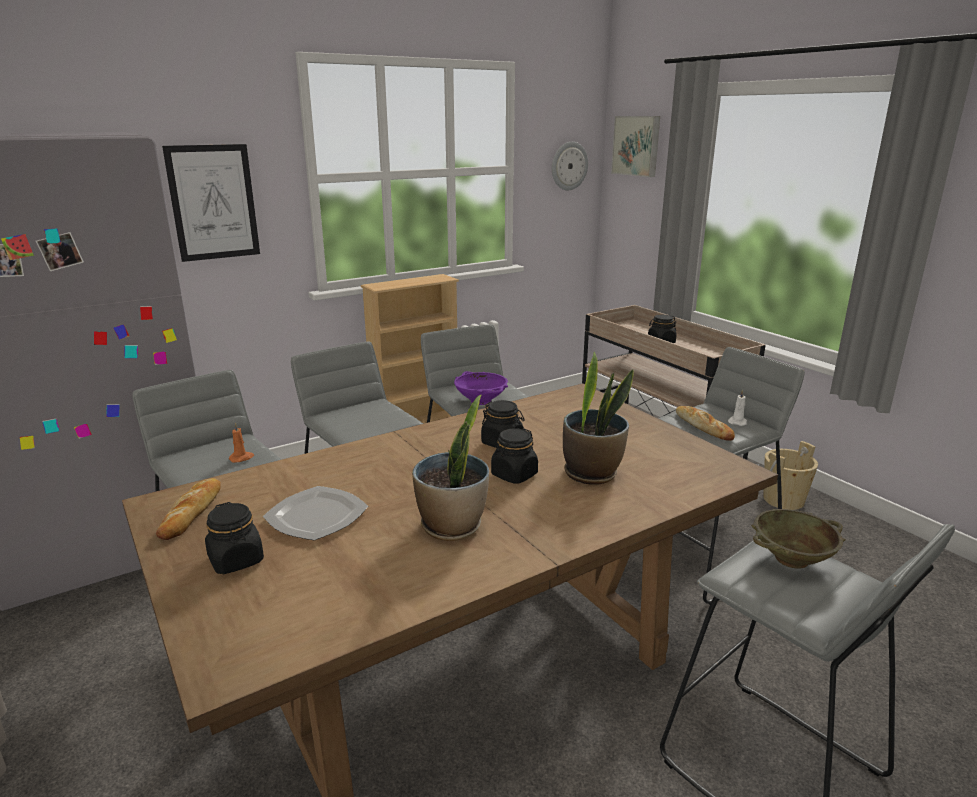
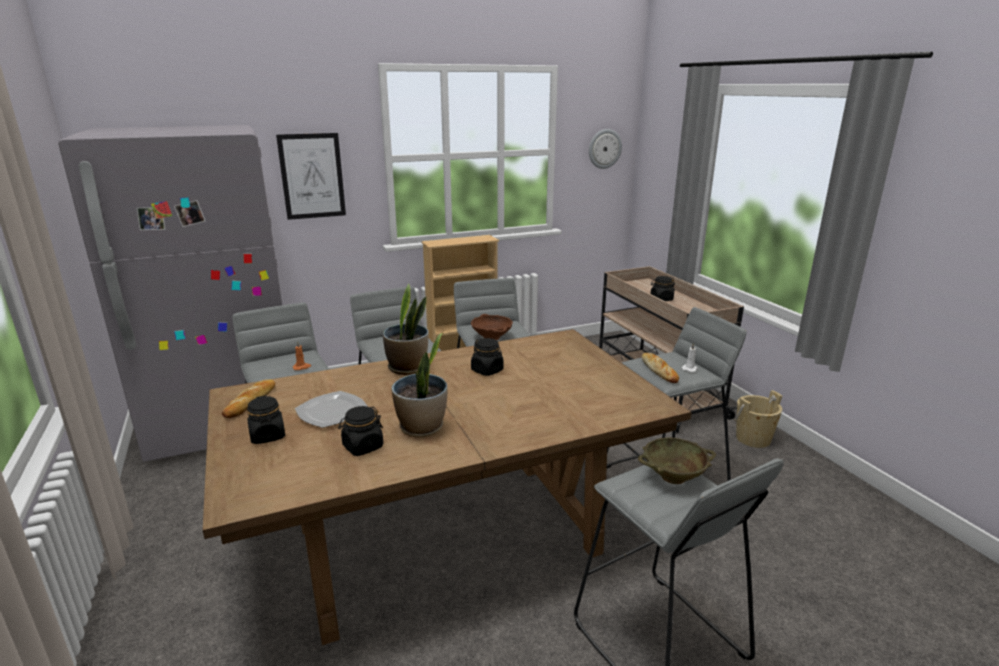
camera: 10 degrees right, 0 degrees up
(481, 401) = (491, 337): purple bowl -> brown bowl
(514, 475) = (484, 395): black jar -> black jar (362, 447)
(592, 473) = (543, 399): potted plant -> potted plant (407, 368)
(637, 145) = (661, 133): picture -> none

